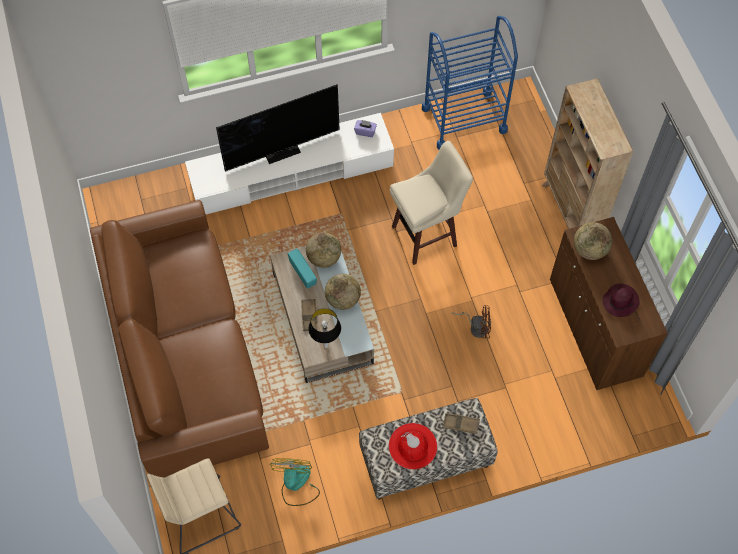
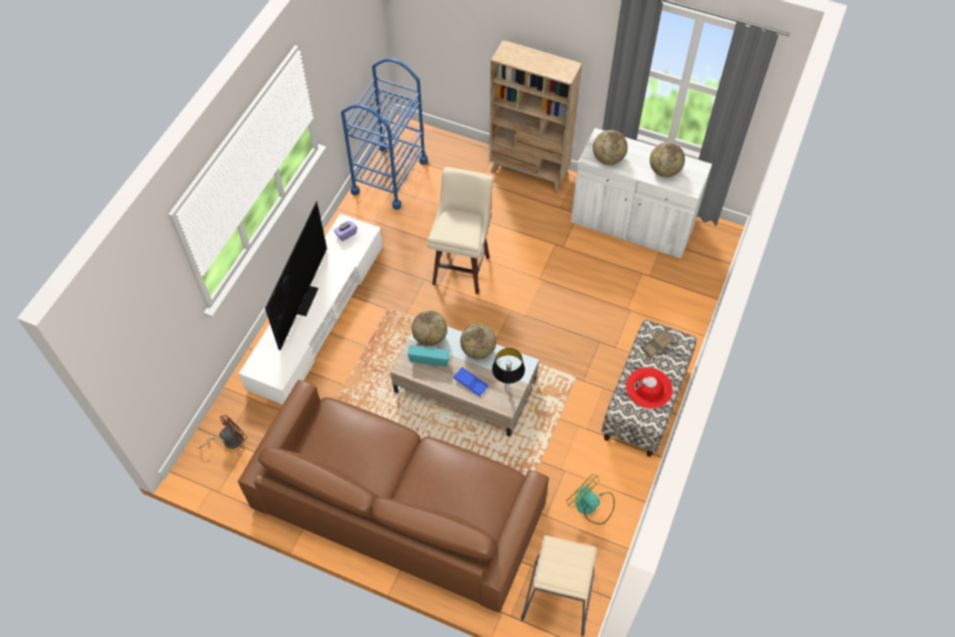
camera: 50 degrees left, 5 degrees down
(309, 316) = (470, 383): brown tray -> blue tray
(476, 327) = (566, 293): brown fan -> brown fan (229, 441)
(595, 328) = (632, 225): brown cabinet -> white cabinet
(620, 301) = (664, 171): purple hat -> globe

